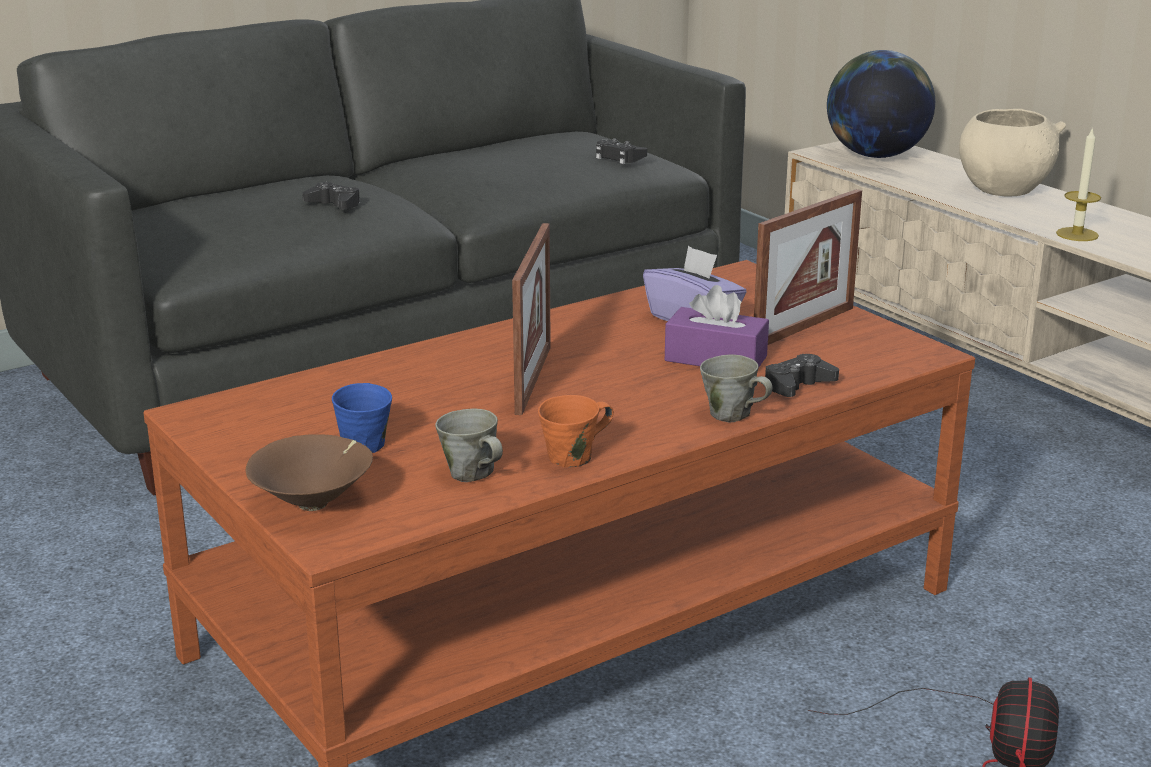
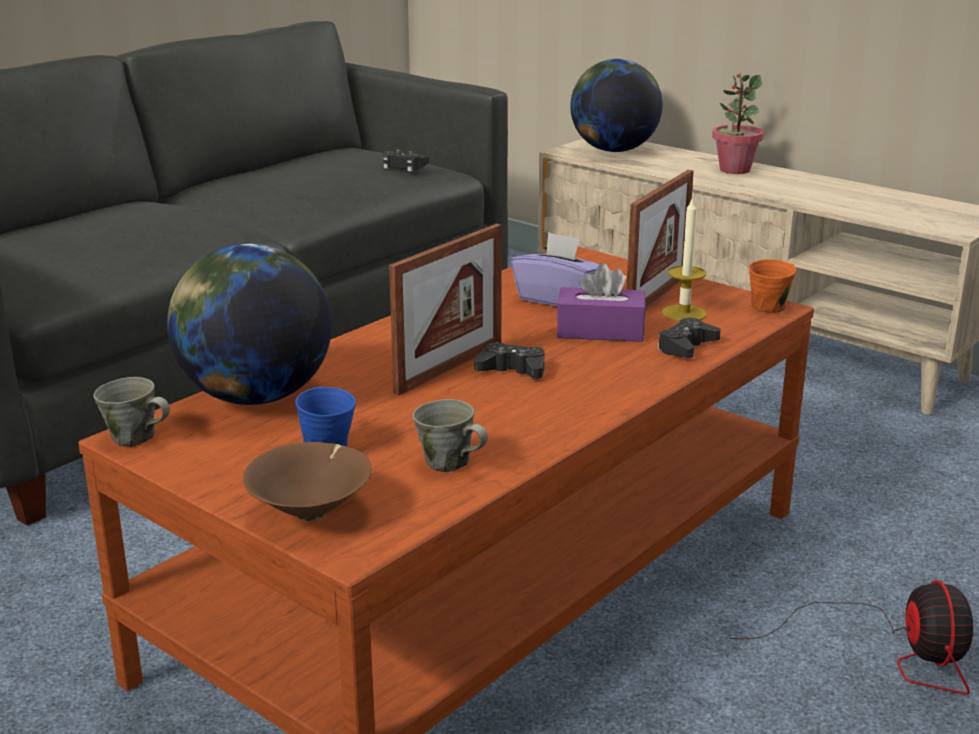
camera: 15 degrees left, 0 degrees up
(326, 387) = (255, 396): none -> globe
(334, 204) = (166, 225): black game controller -> black game controller (512, 370)
(533, 379) = (449, 367): picture frame -> picture frame turned 45 degrees clockwise
(573, 457) = (533, 435): orange mug -> orange mug (770, 306)
(732, 415) = (649, 379): grey mug -> grey mug (135, 438)
(1003, 189) = (734, 170): beige bowl -> potted plant
(1077, 234) = (817, 201): candle -> candle (684, 313)

